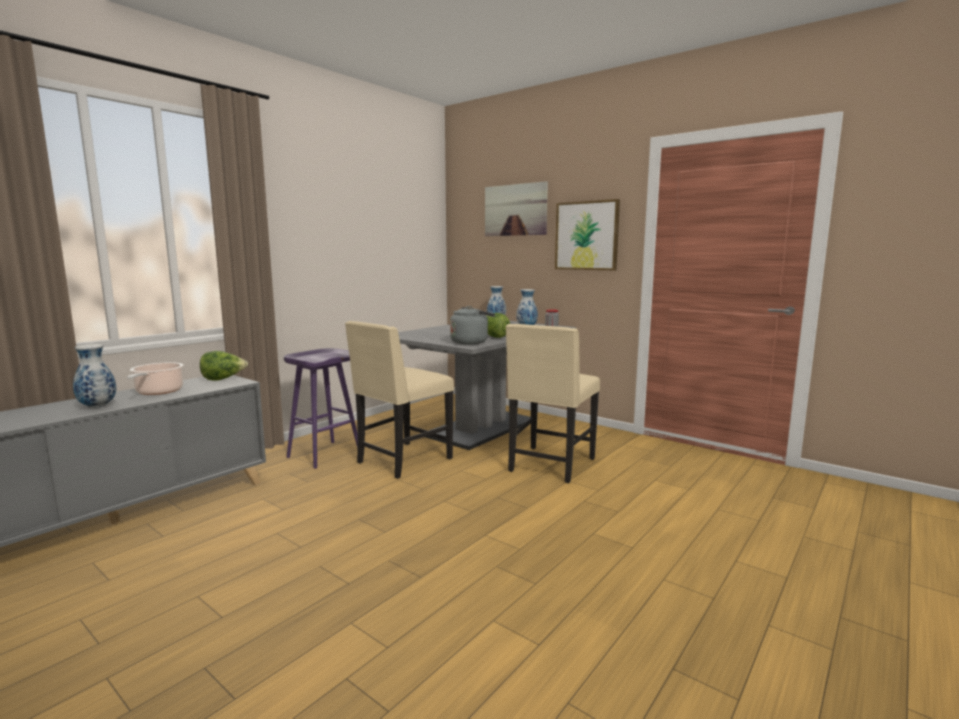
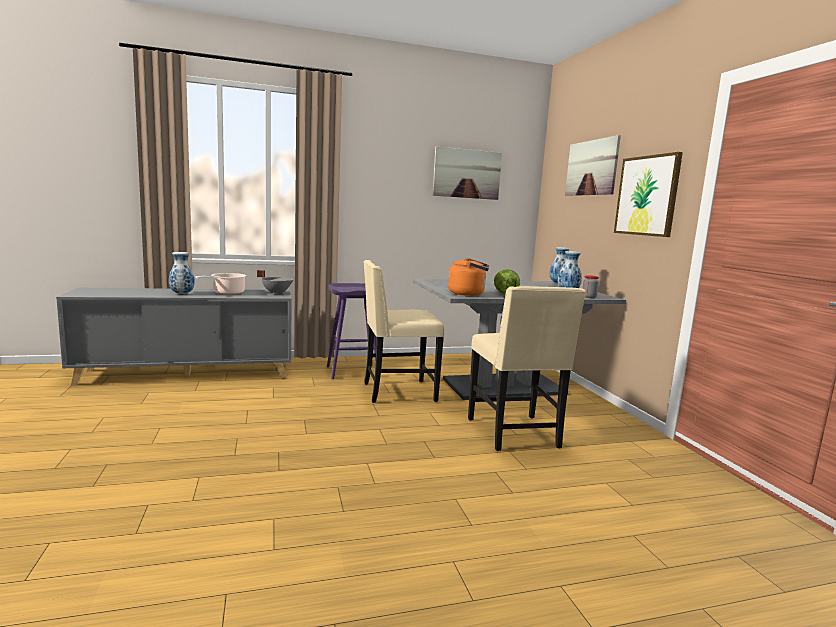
camera: 35 degrees right, 0 degrees up
(223, 379) = (276, 293): lettuce -> grey cooking pot
(386, 216) = (467, 174): none -> picture
(471, 342) = (468, 294): grey kettle -> orange kettle
(550, 465) = (515, 434): beige chair -> beige chair turned 75 degrees counterclockwise

